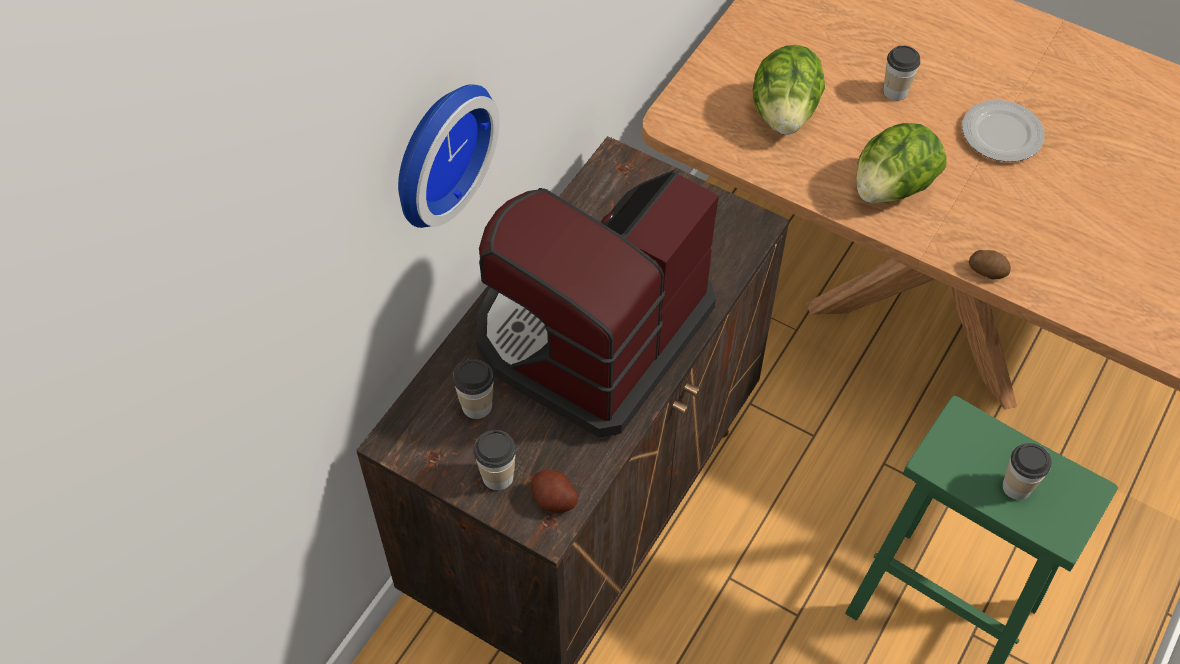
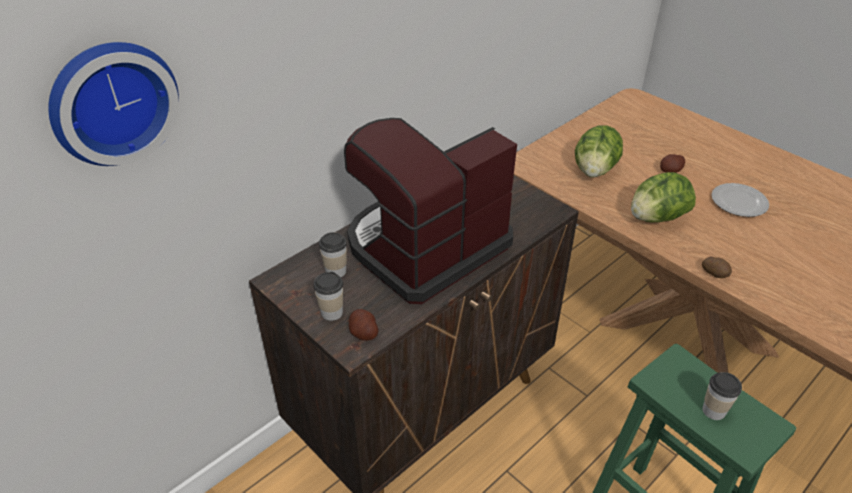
camera: 15 degrees right, 15 degrees down
(436, 150) = (335, 81): wall clock -> wall clock (111, 101)
(895, 91) = (670, 171): cup -> potato

